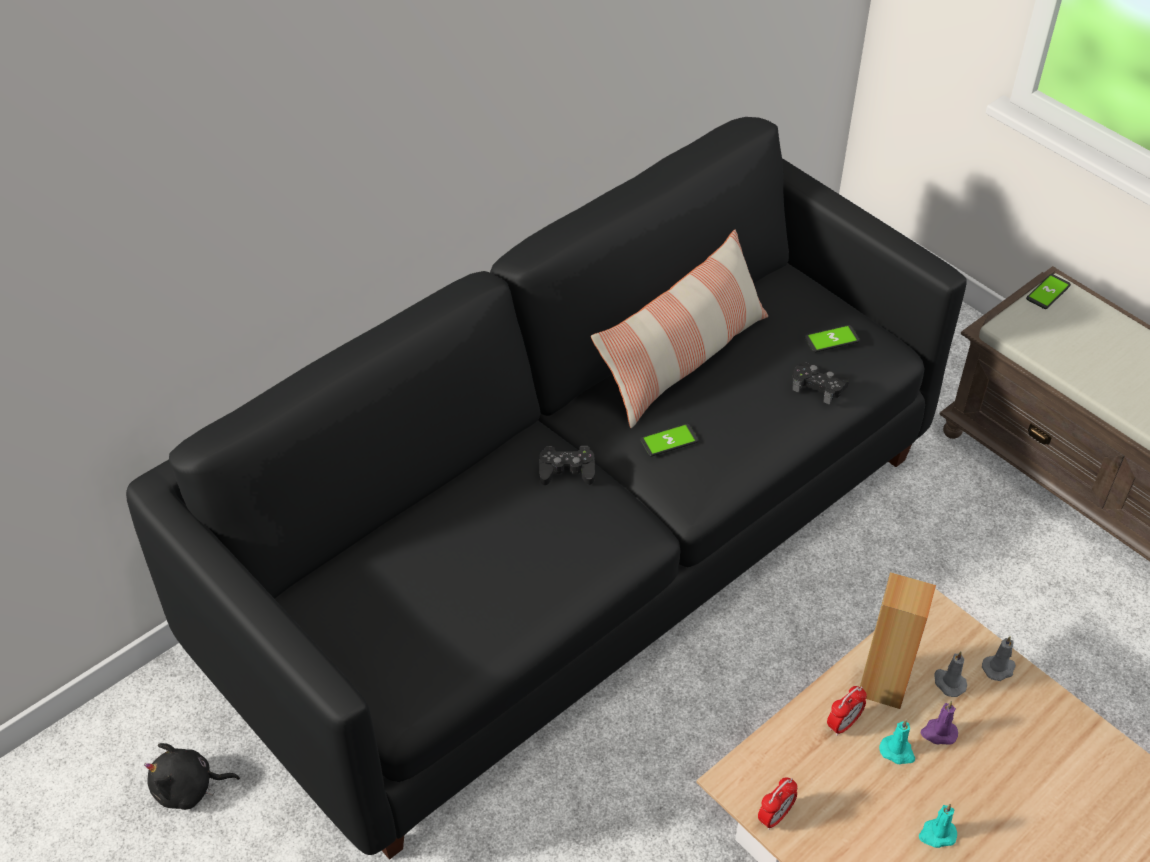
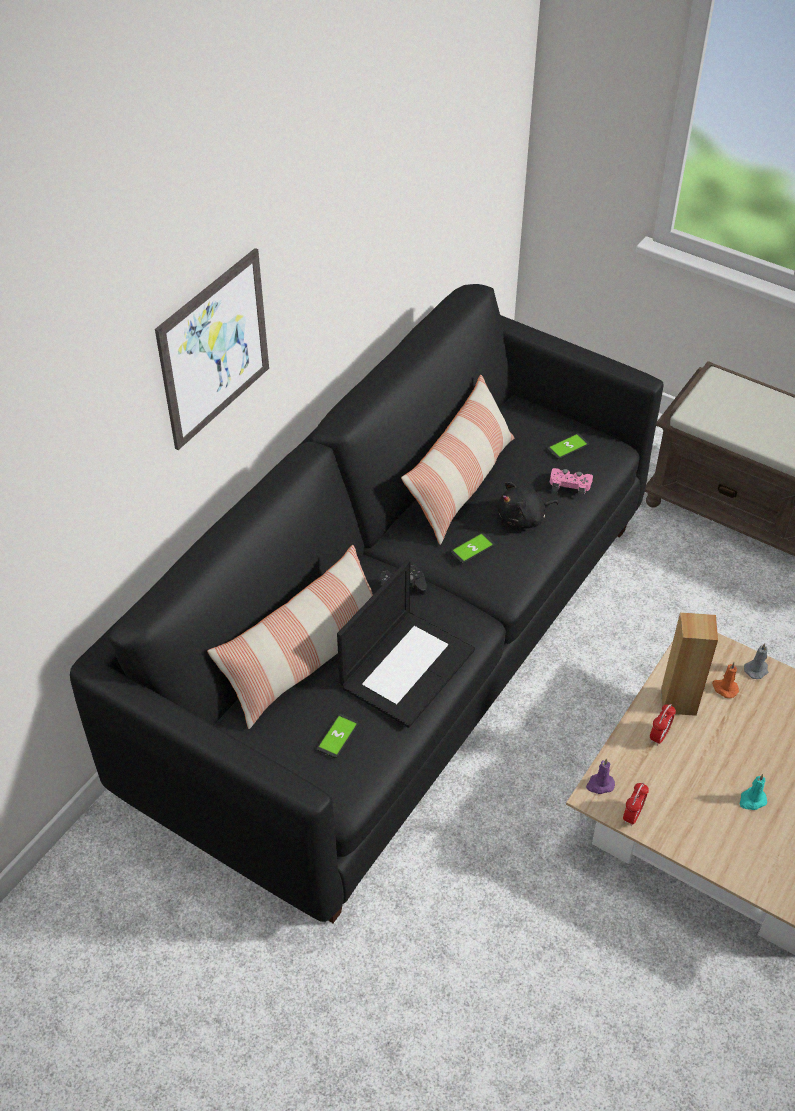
camera: 15 degrees left, 0 degrees up
(189, 788) = (151, 908): black plush toy -> black plush toy (523, 518)
(367, 135) = (214, 349): none -> picture
(420, 534) = (305, 660): none -> pillow
(537, 568) = (407, 667): none -> laptop
(818, 386) = (570, 485): black game controller -> pink game controller
(897, 752) = (704, 747): turquoise candle -> none
(938, 733) = (729, 726): purple candle -> purple candle (599, 784)
(948, 682) = (724, 688): grey candle -> orange candle
(1048, 292) = (711, 381): phone -> phone (337, 736)

